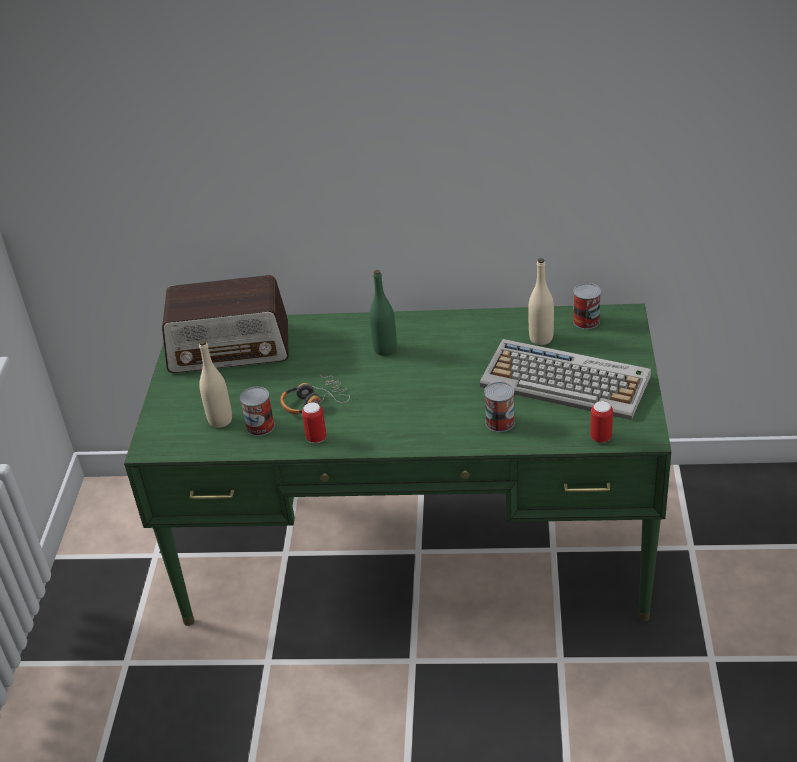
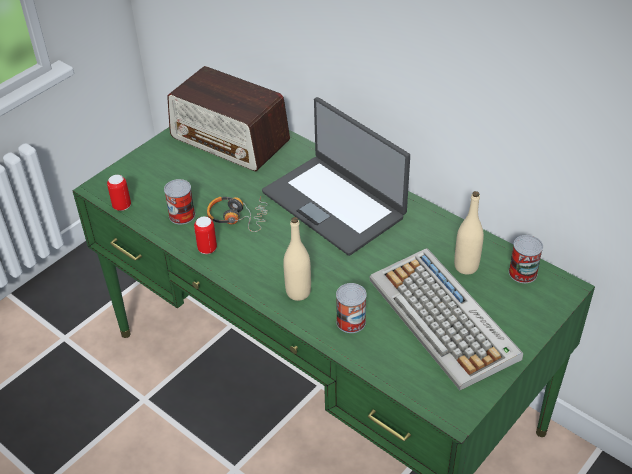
camera: 35 degrees right, 5 degrees up
(220, 420) = (162, 194): beige bottle -> beige bottle (298, 292)
(385, 349) = (334, 203): green bottle -> laptop
(601, 437) = (415, 389): can -> can (122, 206)

